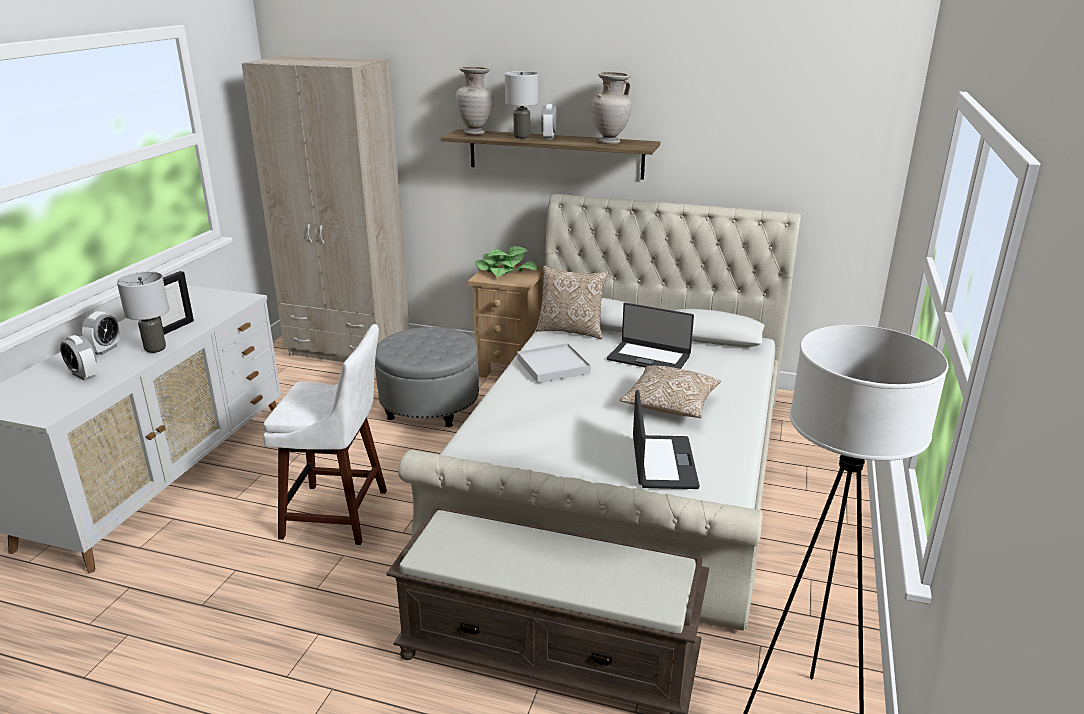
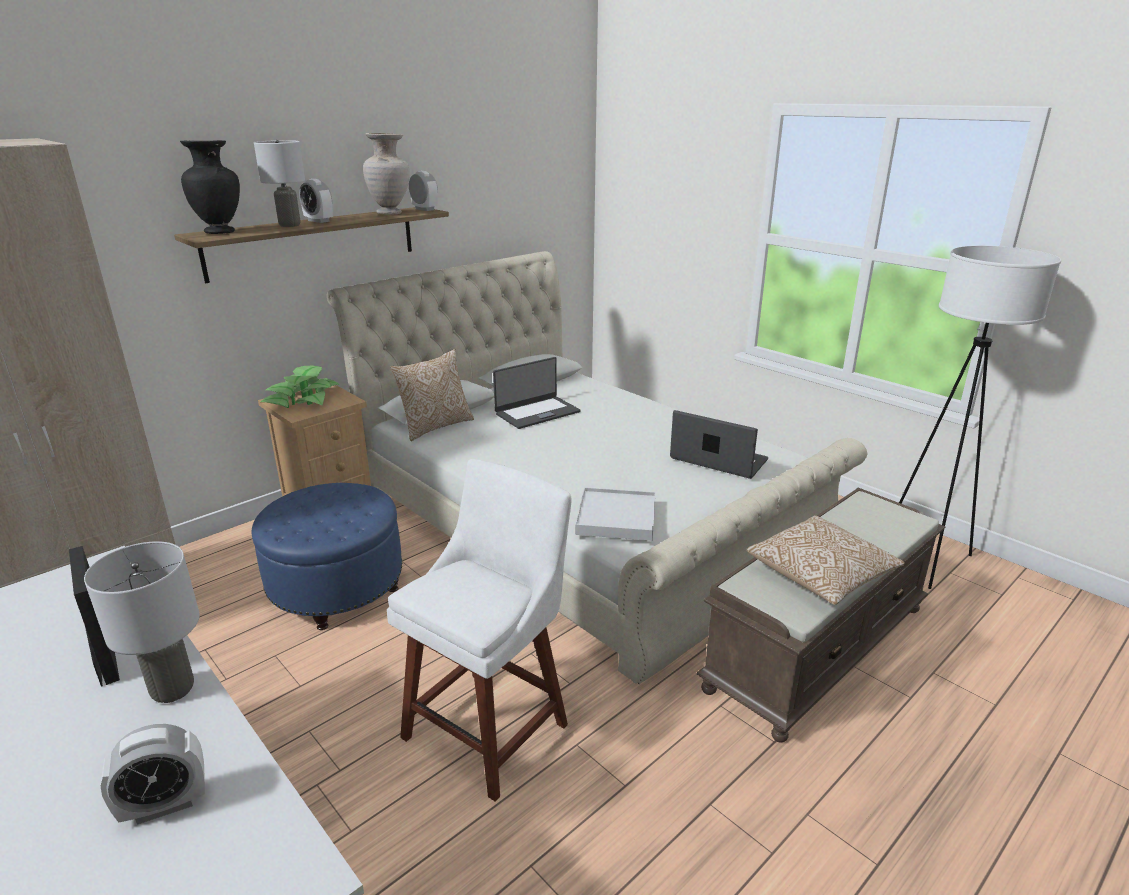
camera: 60 degrees left, 0 degrees up
(105, 349) = (73, 761): alarm clock -> alarm clock (424, 209)
(430, 407) = (337, 590): grey ottoman -> blue ottoman
(475, 133) = (221, 232): beige vase -> black vase
(553, 366) = (499, 454): white tray -> white tray (616, 517)
(670, 405) = (630, 430): pillow -> pillow (820, 575)

